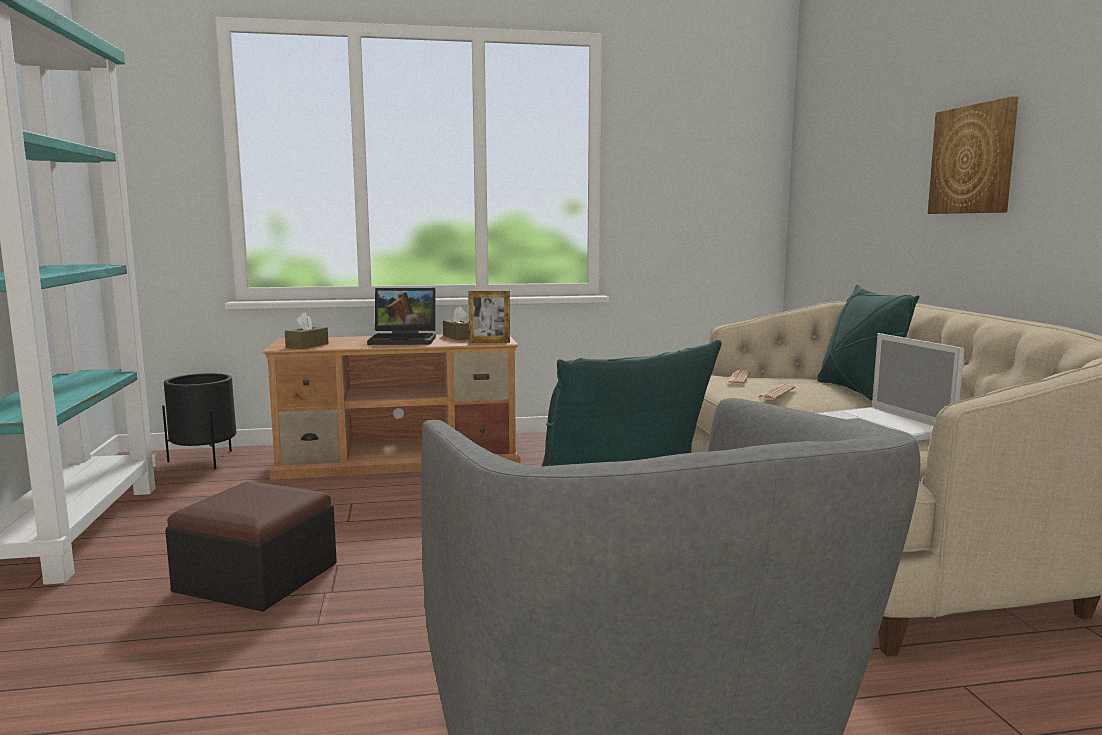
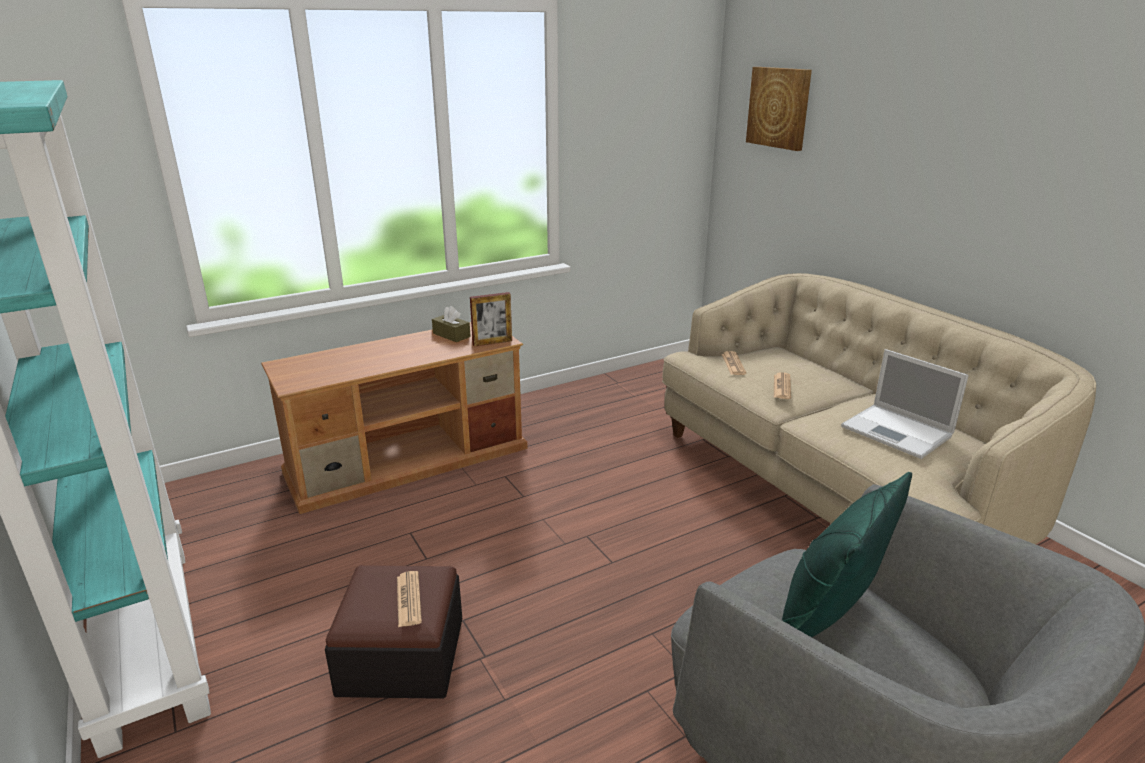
camera: 20 degrees left, 15 degrees up
(205, 460) = (202, 498): black planter -> none
(260, 502) = (408, 599): none -> newspaper
(307, 345) = (314, 376): brown tissue box -> none
(405, 340) = (404, 348): laptop -> none
(857, 391) = (830, 369): green pillow -> none
(974, 159) = (931, 176): picture -> picture (779, 107)

